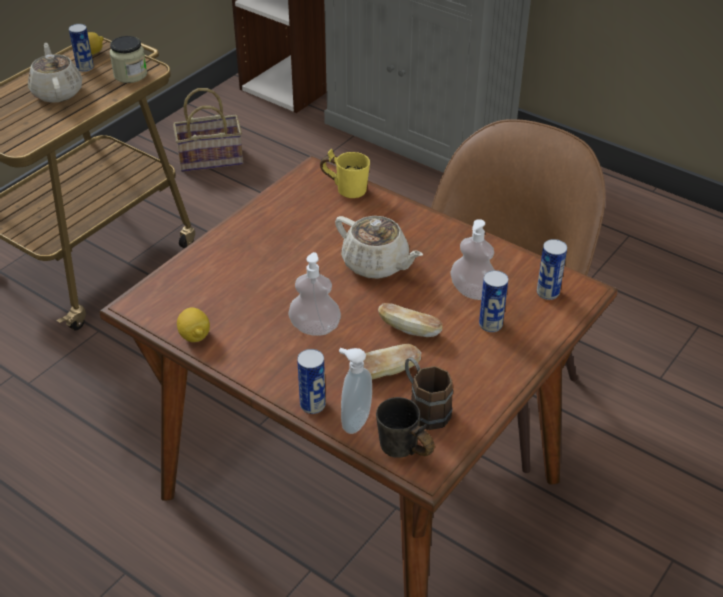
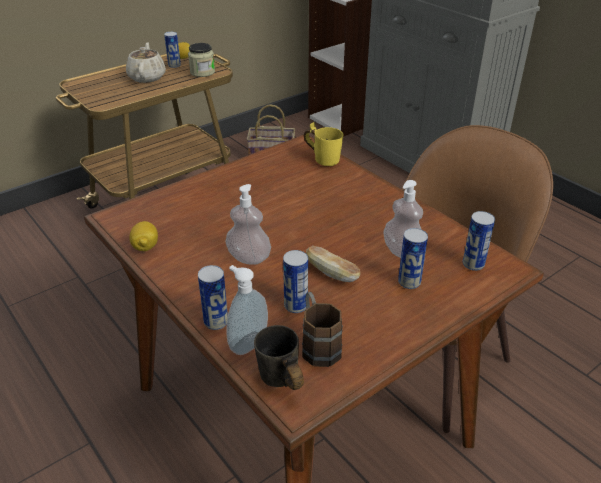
camera: 15 degrees right, 5 degrees down
(376, 264) = (324, 217): beige teapot -> none
(386, 372) = (295, 305): bread -> can

